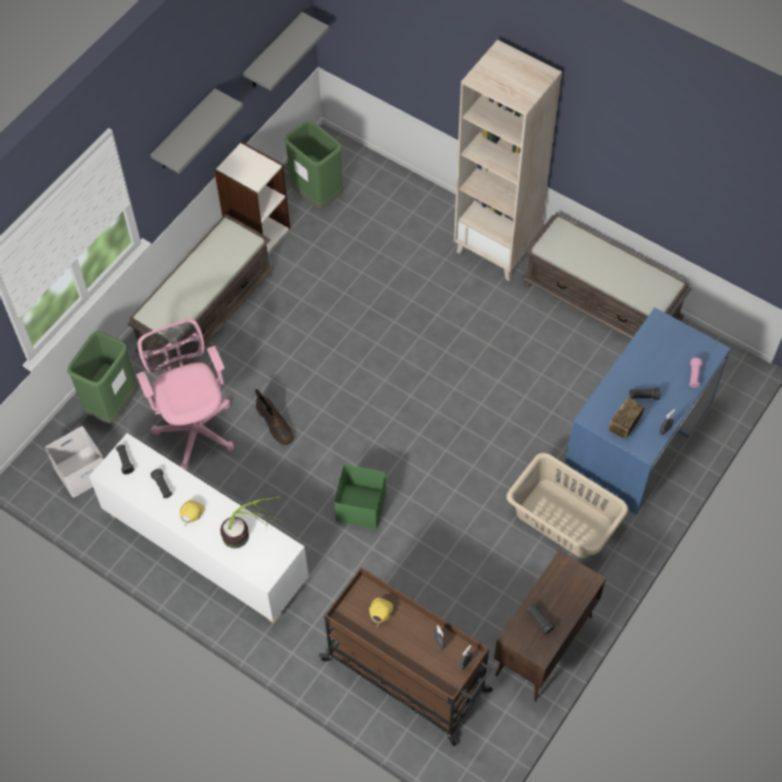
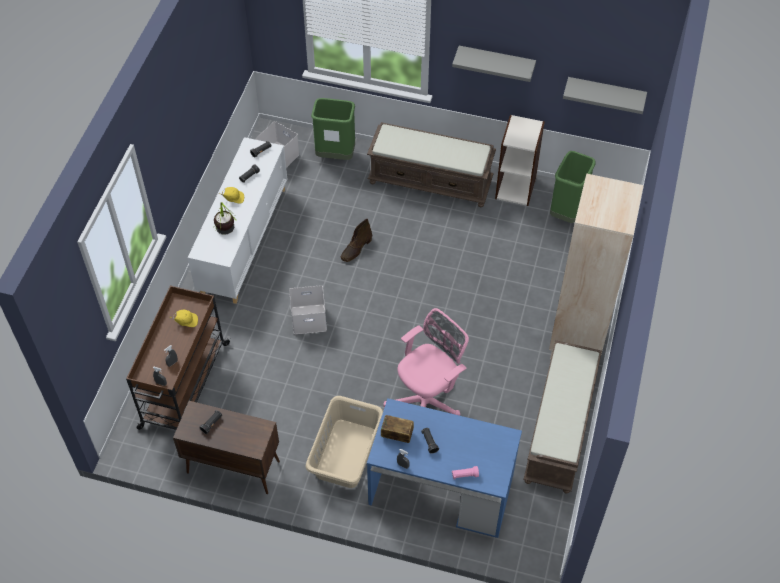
camera: 70 degrees right, 5 degrees down
(195, 427) = (335, 204): pink office chair -> pink office chair (427, 400)
(360, 505) = (309, 318): green storage box -> white storage box

